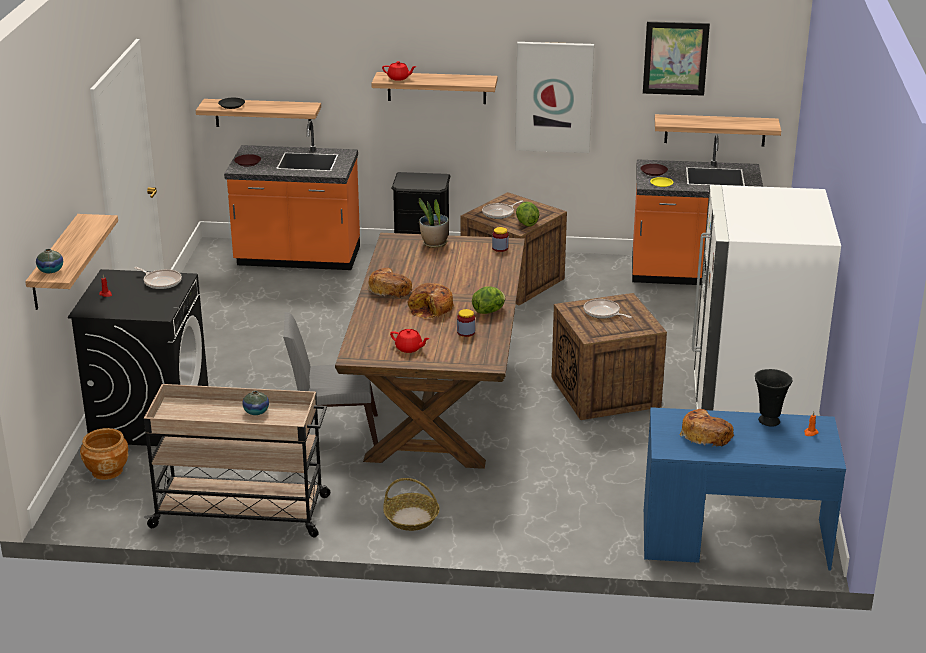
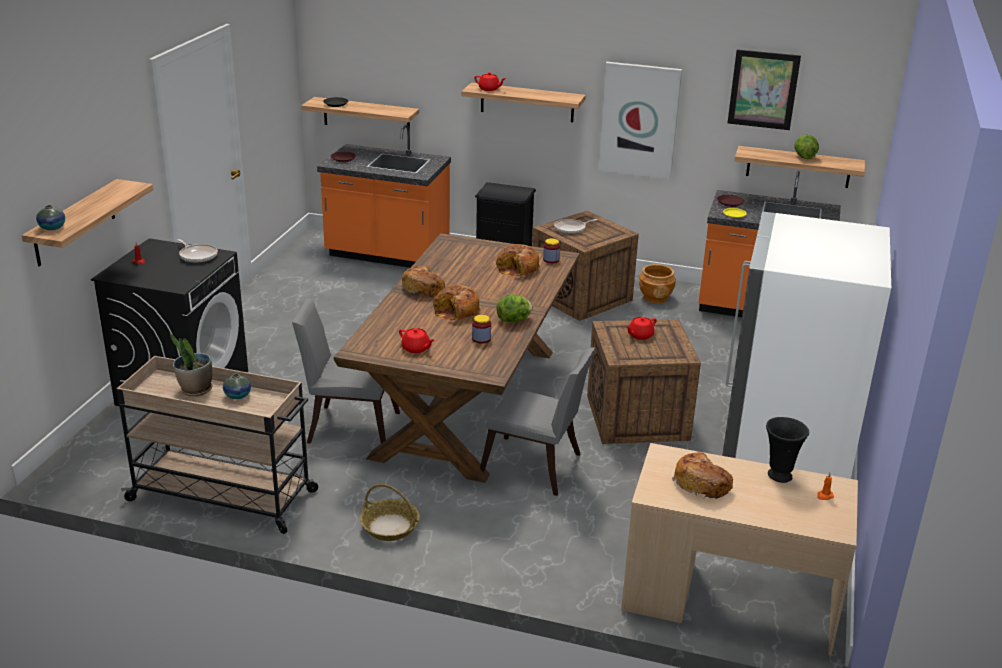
camera: 10 degrees right, 0 degrees up
(107, 471) = (116, 436): brown planter -> brown planter (655, 297)
(434, 244) = (487, 249): potted plant -> potted plant (195, 390)
(472, 260) = (518, 269): none -> bread
(526, 223) = (594, 241): lettuce -> lettuce (804, 157)
(527, 449) = (536, 468): none -> grey chair
(603, 312) = (640, 335): frying pan -> red teapot
(734, 539) = (728, 601): blue desk -> beige desk

